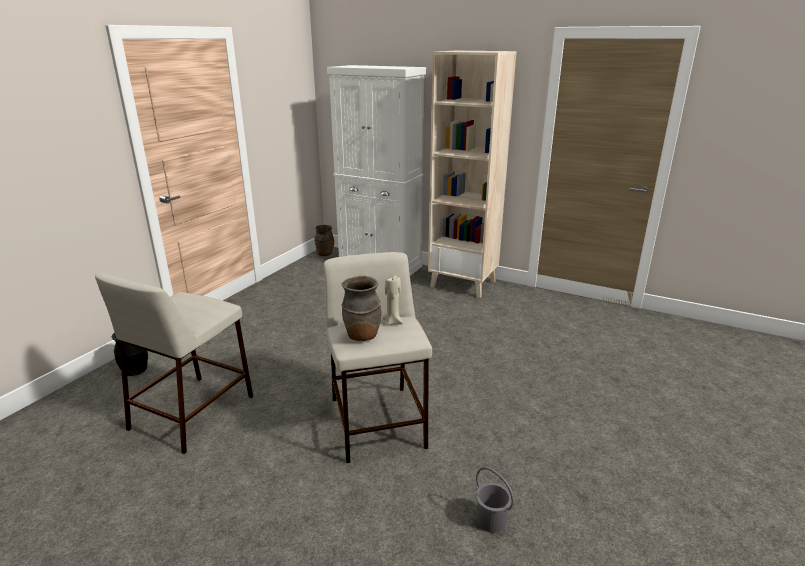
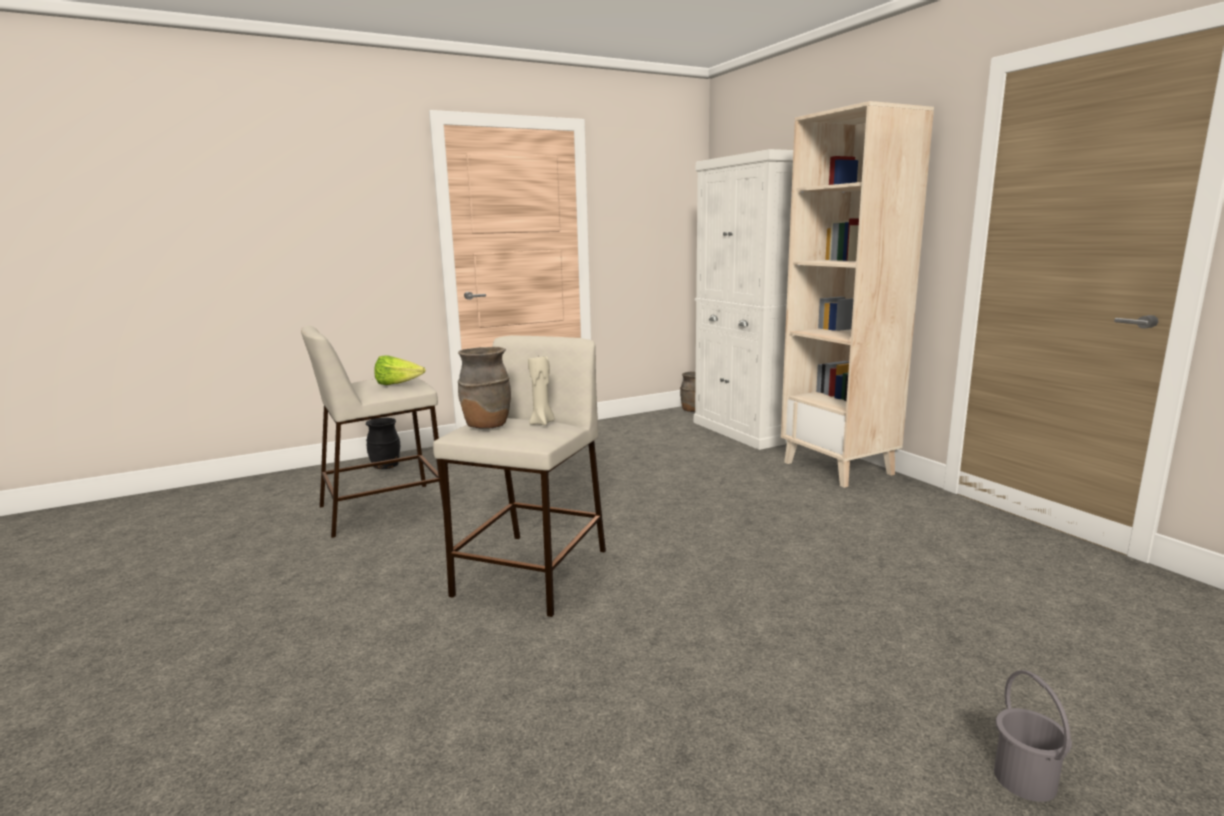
camera: 35 degrees right, 10 degrees down
(202, 308) = (397, 384): none -> lettuce
(491, 520) = (519, 720): grey bucket -> grey bucket (1024, 780)

